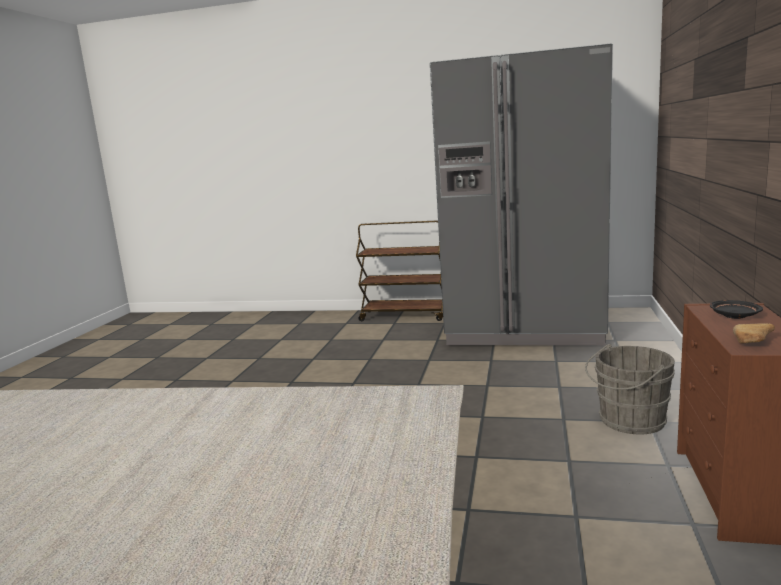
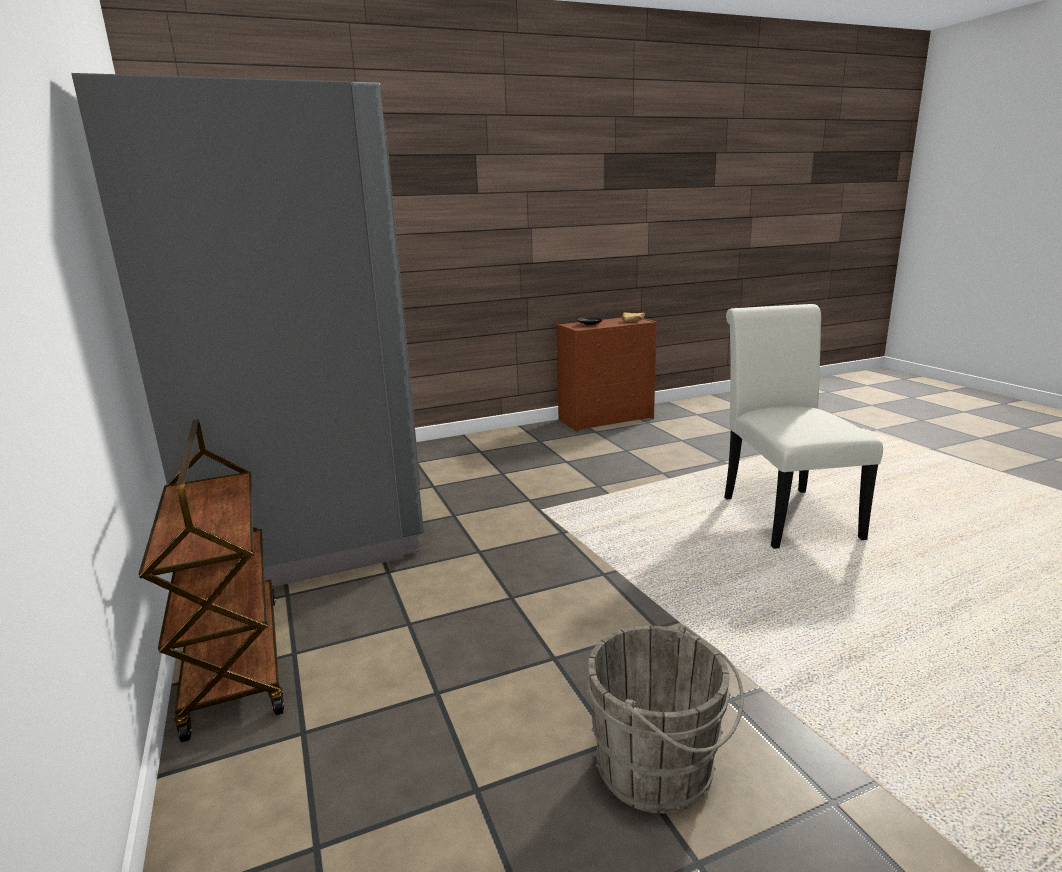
camera: 125 degrees left, 5 degrees up
(314, 477) = (784, 513): none -> white chair
(628, 421) = (546, 445): grey bucket -> grey bucket (661, 770)

